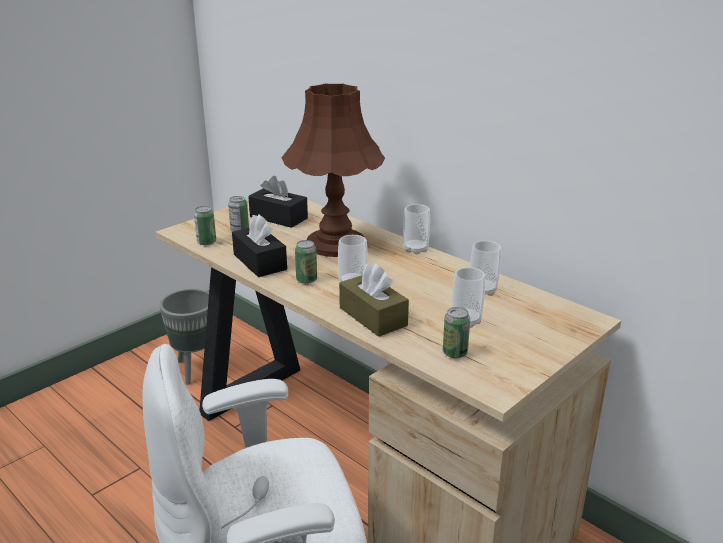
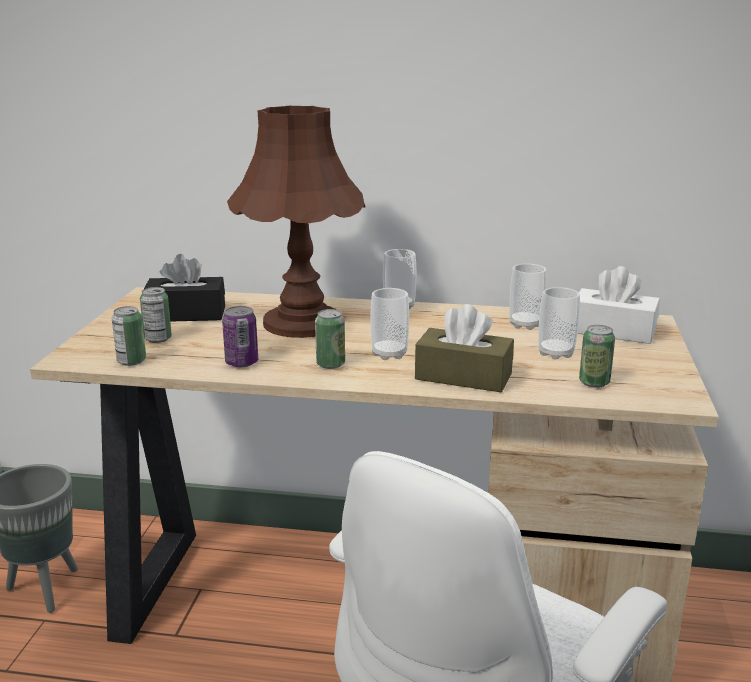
camera: 35 degrees left, 5 degrees down
(260, 262) = (242, 362): black tissue box -> can
(543, 318) = (613, 331): none -> white tissue box

